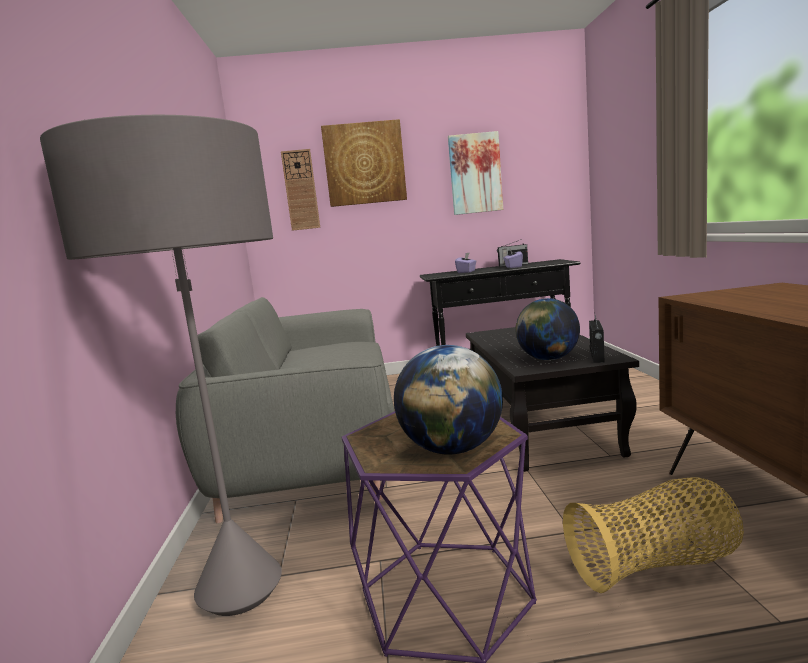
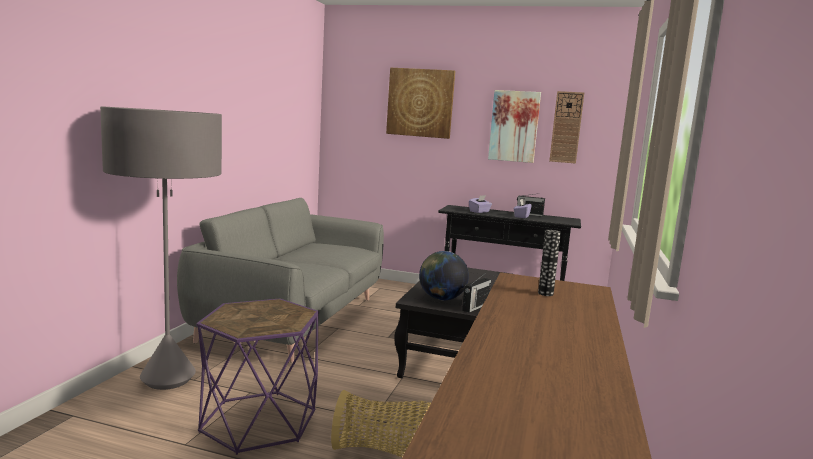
camera: 20 degrees right, 0 degrees up
(301, 190) = (366, 116): wall clock -> wall clock (566, 127)
(452, 449) = (254, 326): globe -> none
(768, 298) = (545, 293): none -> vase

